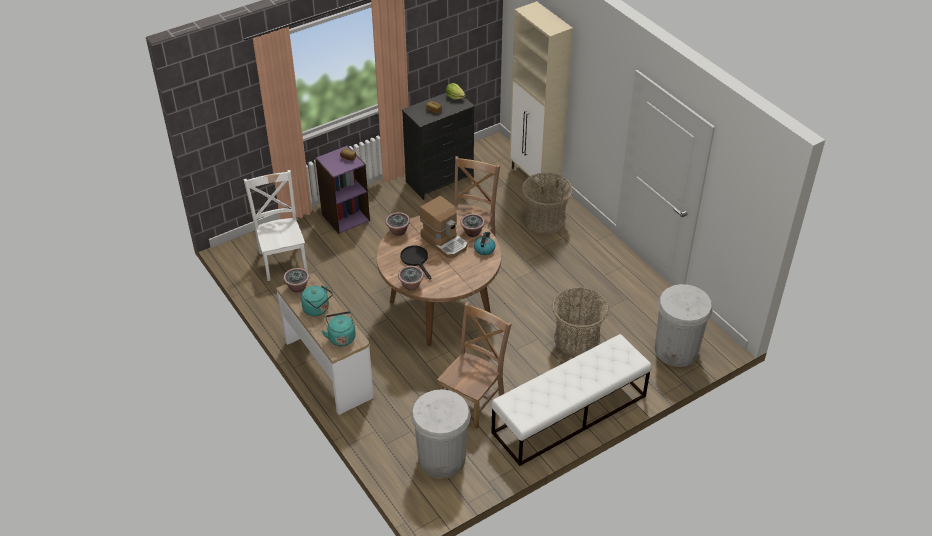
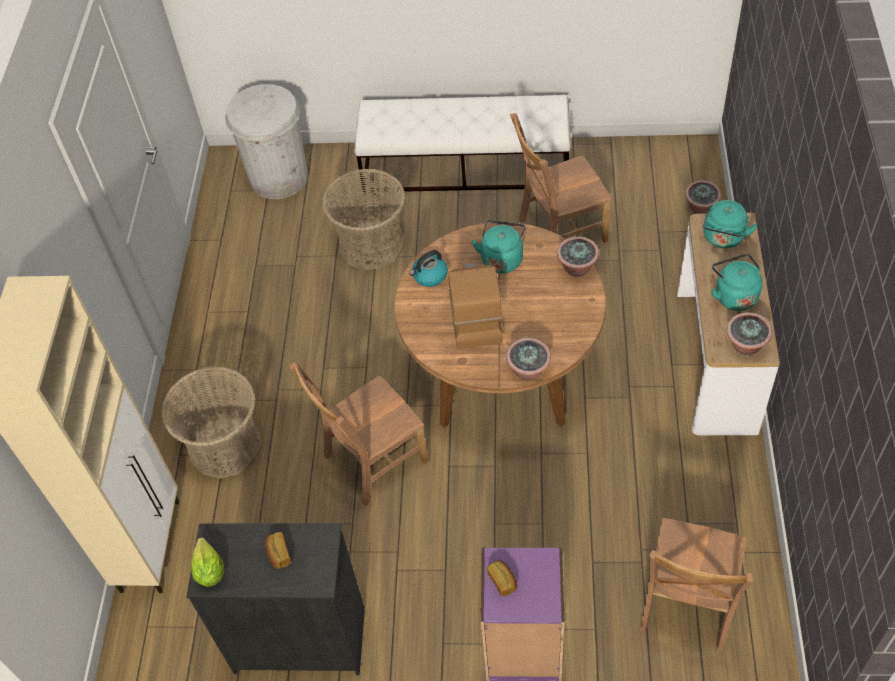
camera: 140 degrees left, 10 degrees up
(283, 260) = (686, 605): white chair -> brown chair
(416, 260) = (539, 306): black frying pan -> none
(441, 459) = (644, 187): white trash can -> none
(455, 273) = (502, 258): none -> turquoise kettle
(472, 232) = (422, 312): potted plant -> potted plant (700, 208)

